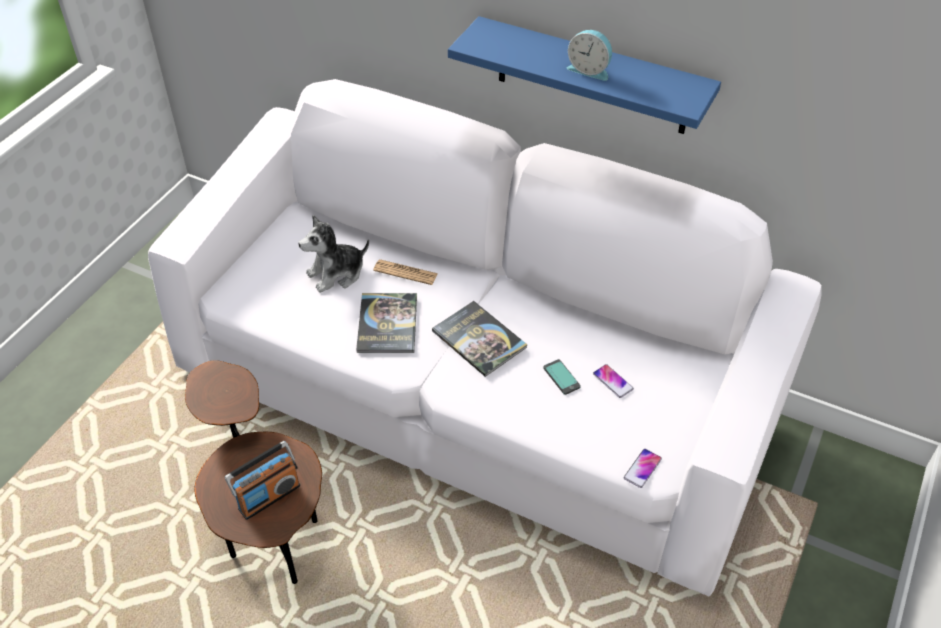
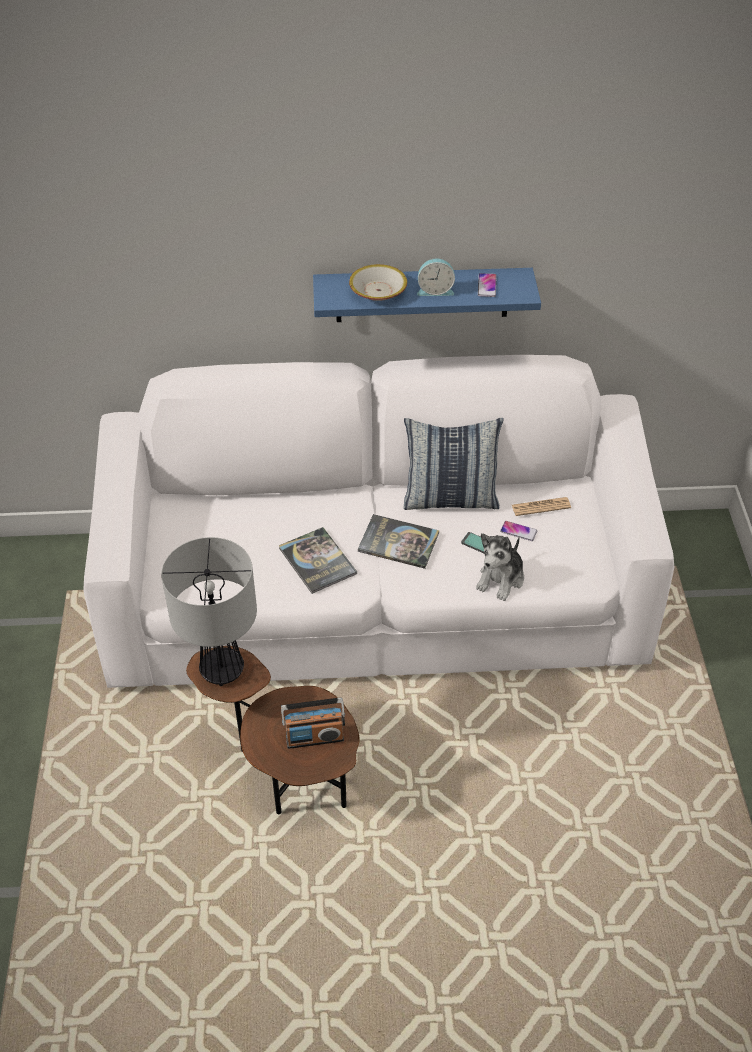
camera: 30 degrees left, 0 degrees up
(219, 387) = (222, 669): none -> table lamp
(269, 497) = (314, 738): radio -> radio turned 60 degrees clockwise
(336, 274) = (241, 539): plush toy -> plush toy (501, 579)
(405, 272) = (298, 514): newspaper -> newspaper (541, 507)
(529, 52) = (378, 291): none -> bowl
(566, 318) = (450, 499): none -> pillow
(642, 468) = (584, 584): phone -> phone (487, 286)

